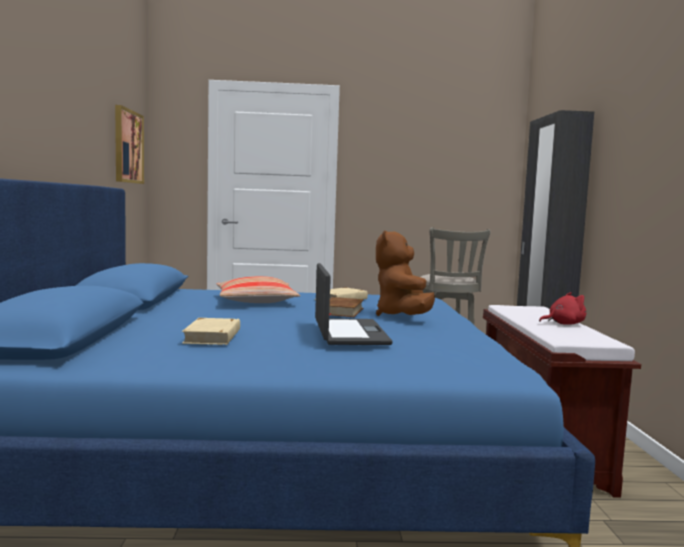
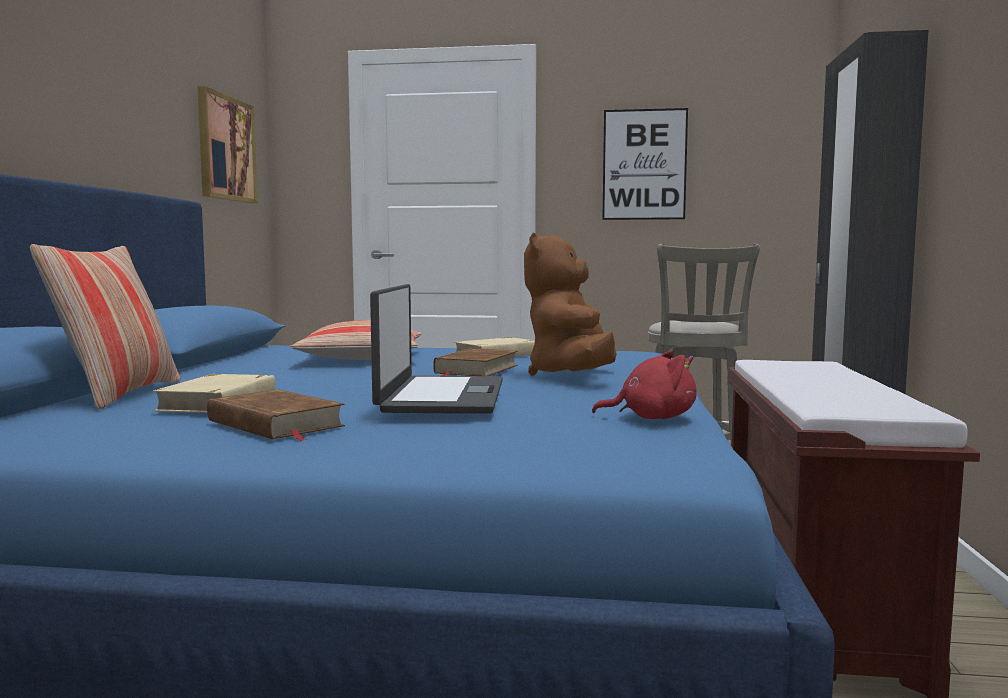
camera: 10 degrees right, 0 degrees up
(136, 330) = (119, 394): none -> pillow
(268, 352) = (274, 424): none -> brown book
(408, 169) = (644, 165): none -> picture
(564, 324) = (850, 385): red plush toy -> red plush toy (651, 418)

